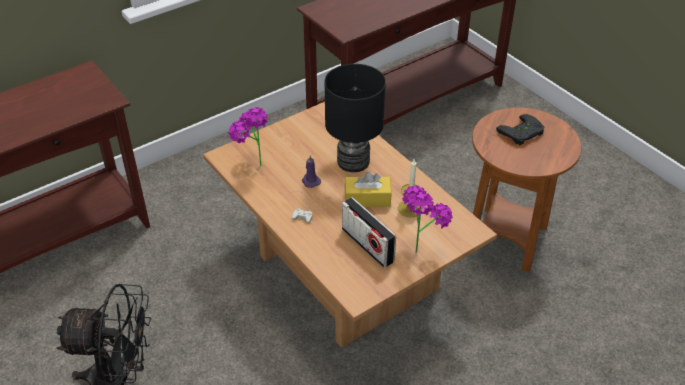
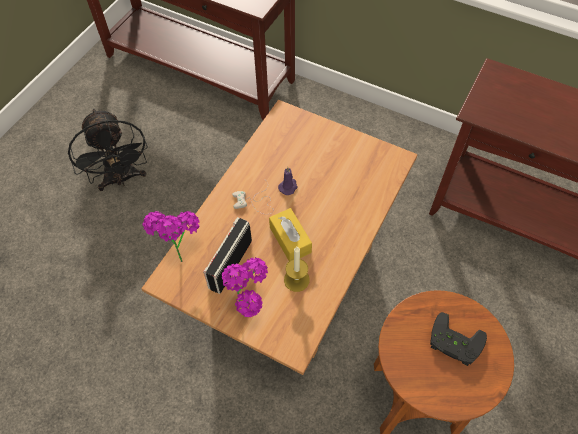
camera: 65 degrees right, 15 degrees up
(251, 165) = (284, 136): potted plant -> potted plant (179, 253)
(353, 161) = (334, 208): black table lamp -> none

